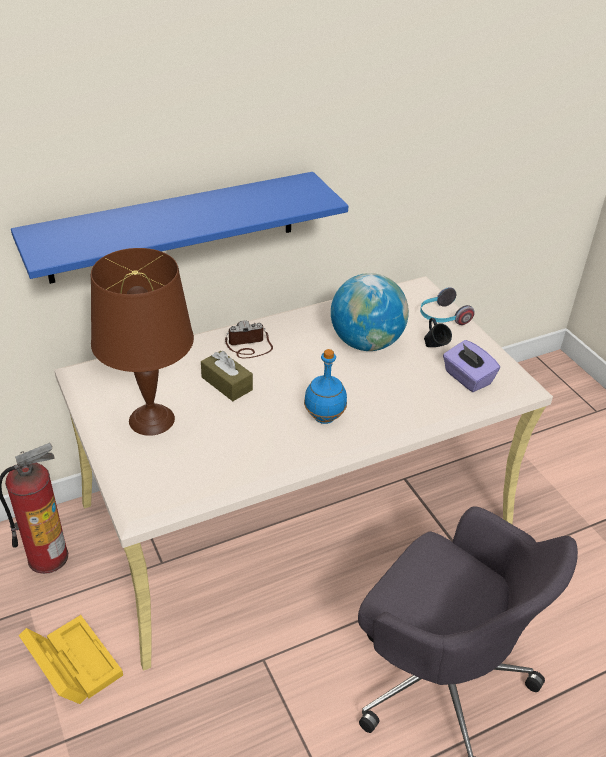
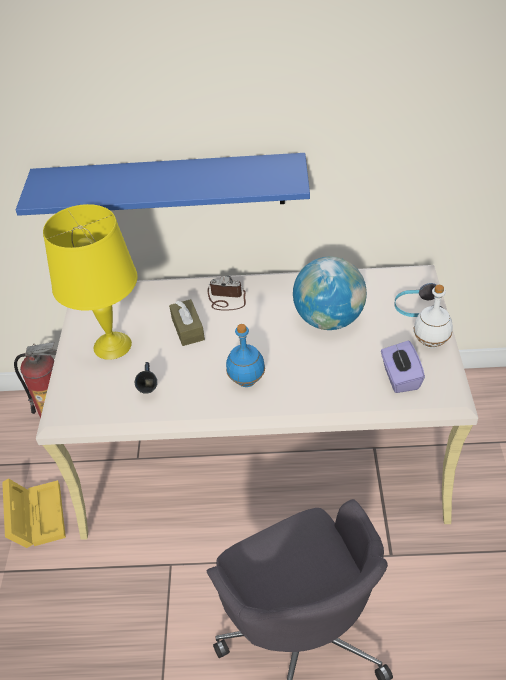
camera: 30 degrees right, 5 degrees up
(152, 419) = (113, 345): brown table lamp -> yellow table lamp
(434, 348) = (389, 340): blue mug -> blue mug (150, 392)
(472, 341) = (430, 342): none -> white bottle

